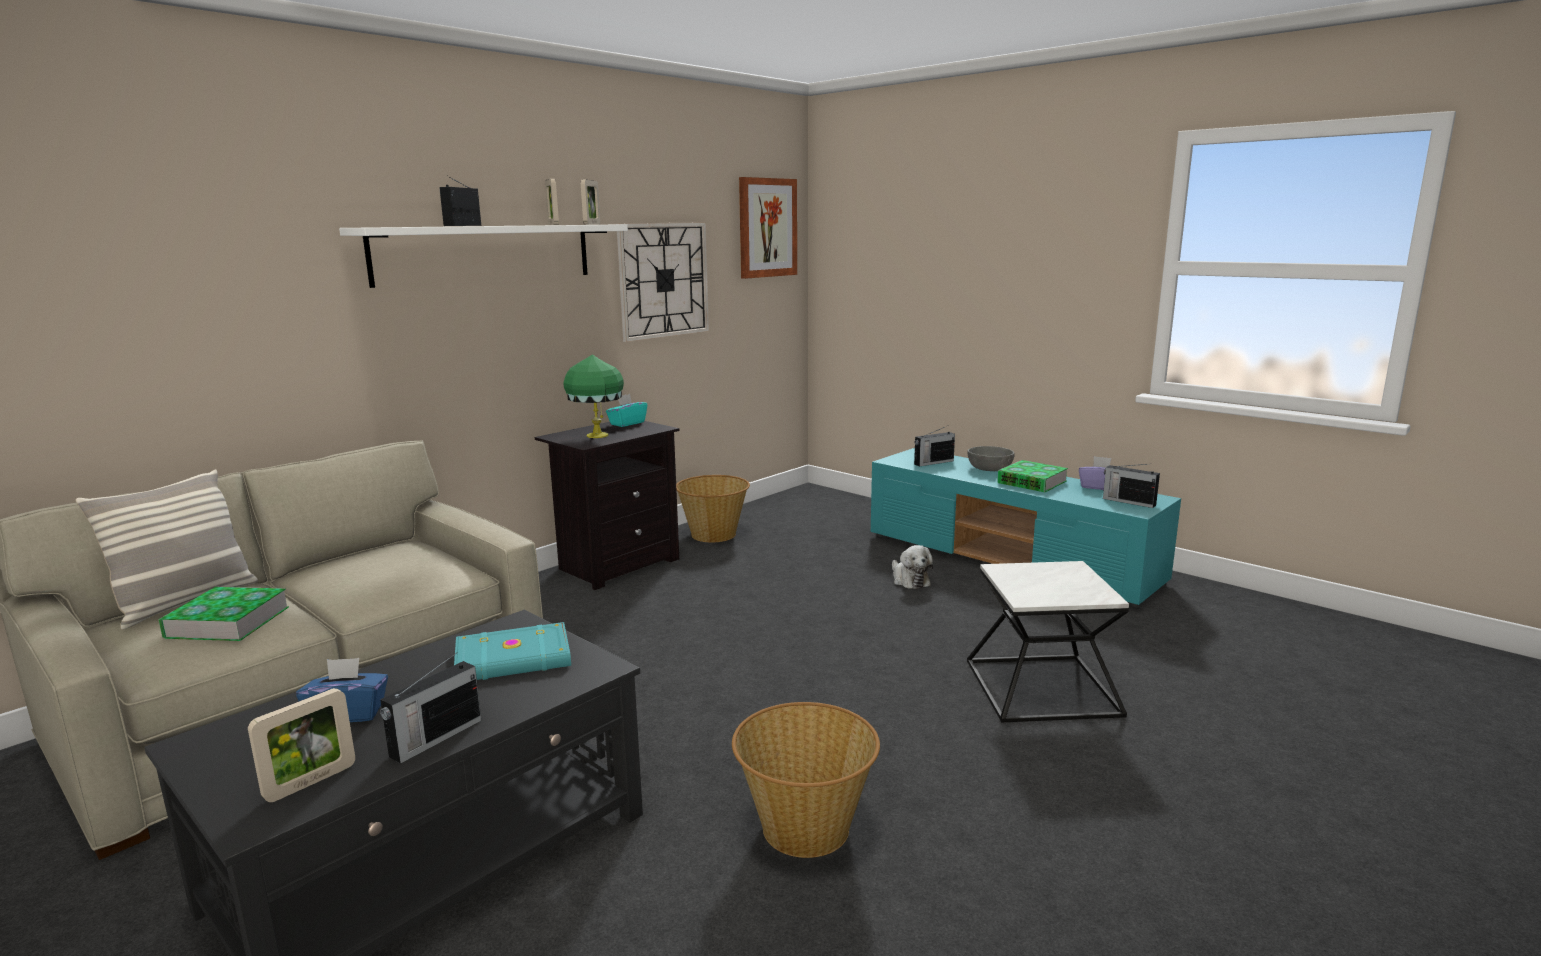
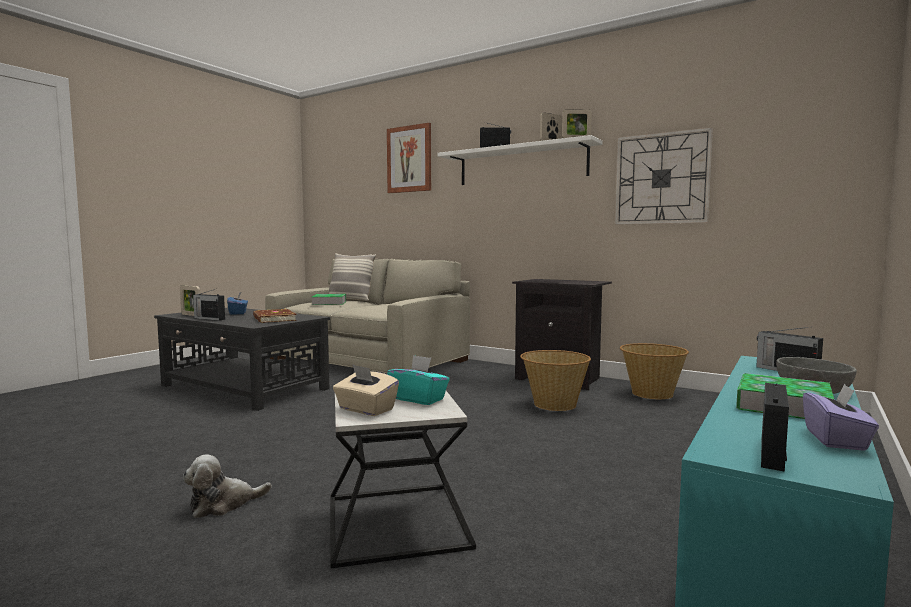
camera: 80 degrees right, 10 degrees down
(514, 659) = (273, 319): turquoise book -> brown book
(596, 436) = (549, 281): green table lamp -> none
(627, 423) = (591, 281): turquoise tissue box -> turquoise tissue box (419, 399)
(767, 228) = (811, 123): picture -> picture (409, 159)
(805, 829) = (222, 441): basket -> basket (554, 404)
(909, 580) = (629, 462): plush toy -> plush toy (223, 504)
(1078, 593) = (365, 409): none -> beige tissue box

